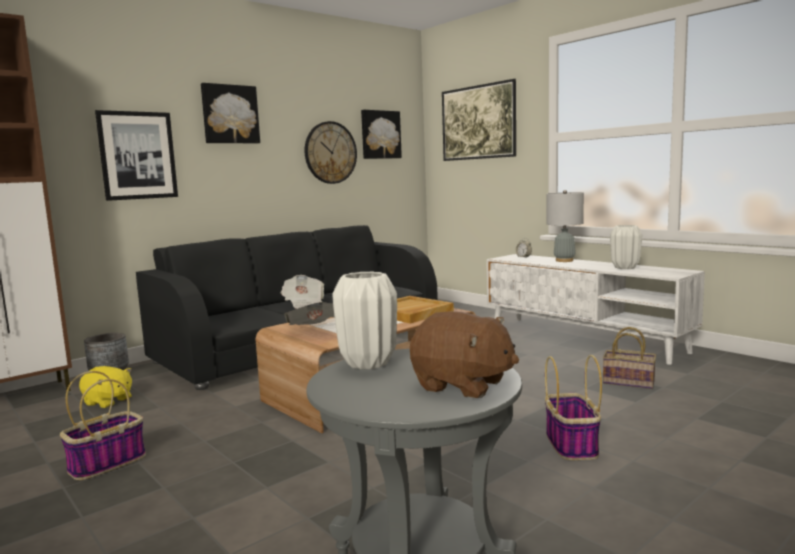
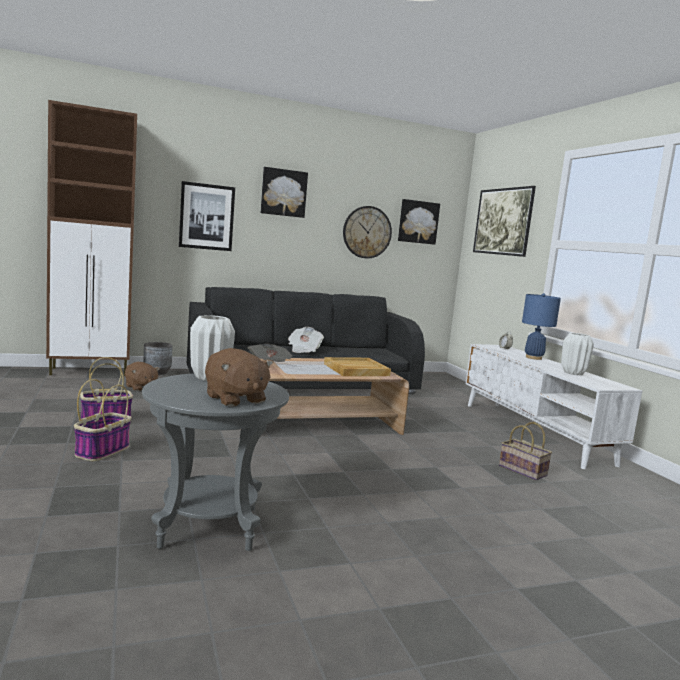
camera: 20 degrees right, 0 degrees up
(108, 401) = (140, 387): yellow plush toy -> brown plush toy
(564, 260) = (533, 358): grey table lamp -> blue table lamp
(570, 444) = (409, 494): basket -> basket (102, 451)

